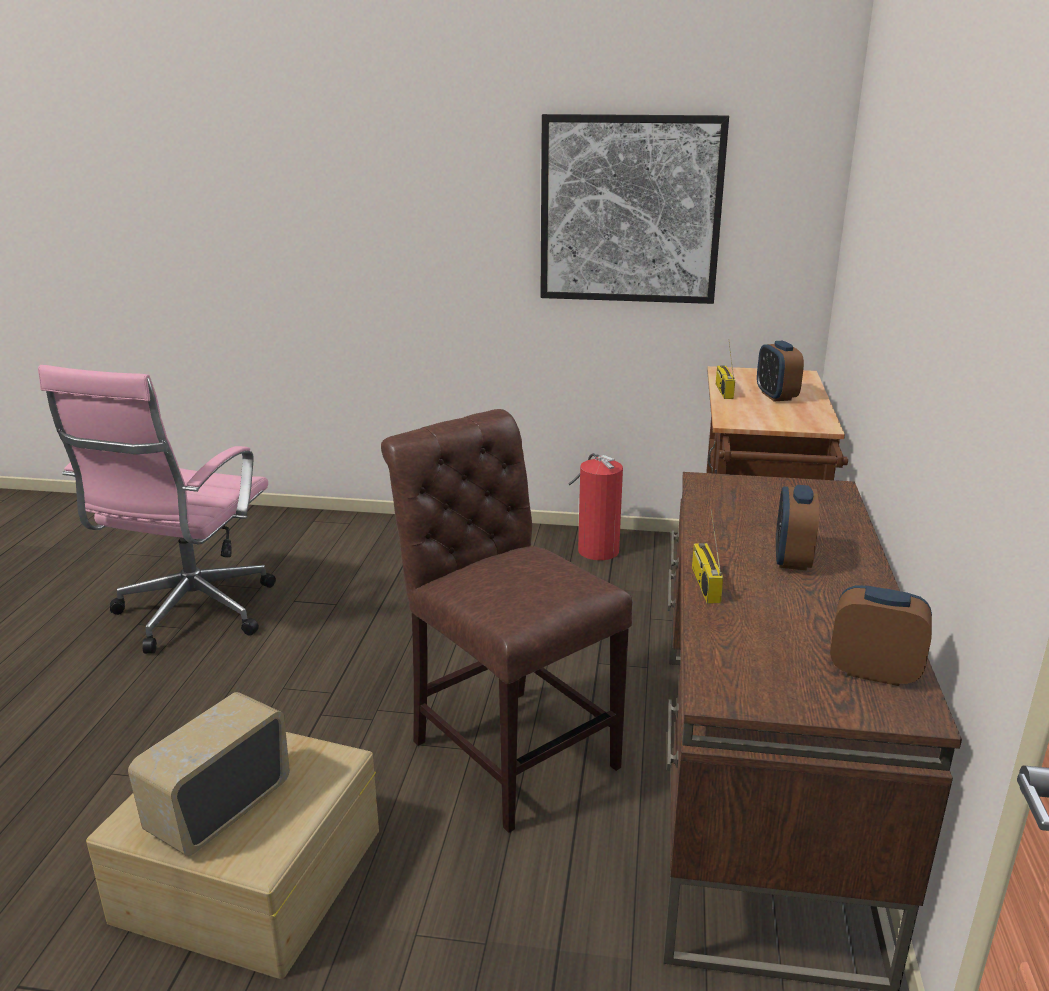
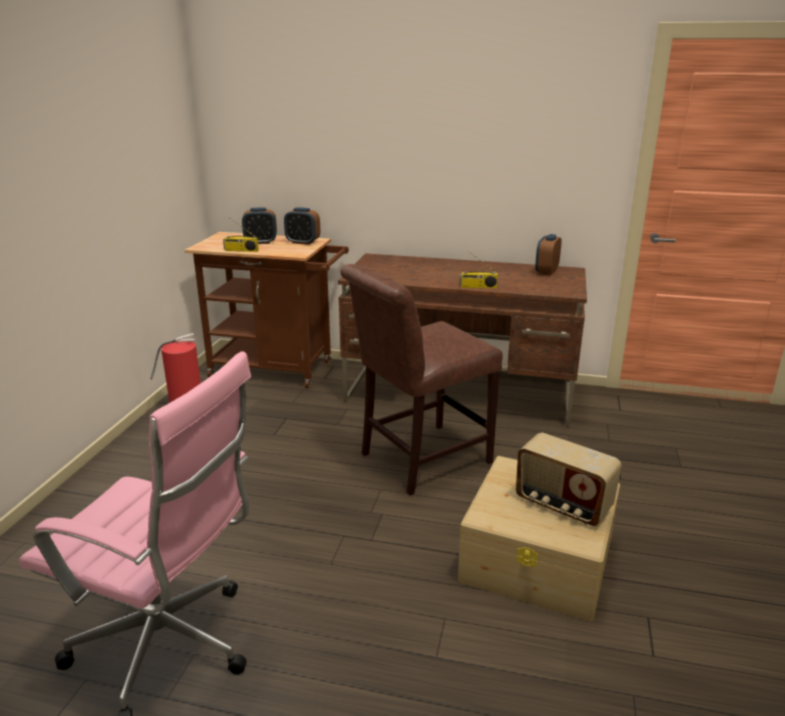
camera: 85 degrees left, 0 degrees up
(630, 210) = (116, 148): picture -> none
(792, 559) = (452, 271): alarm clock -> alarm clock (303, 242)

